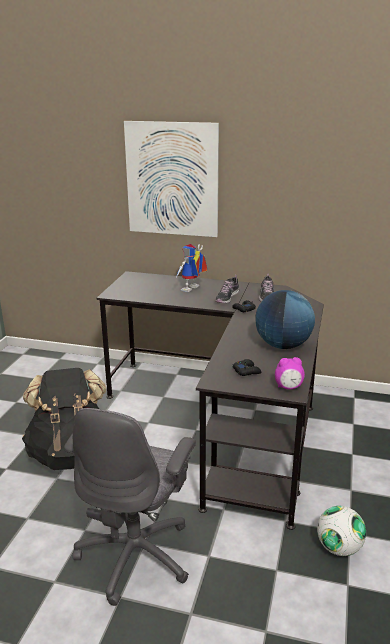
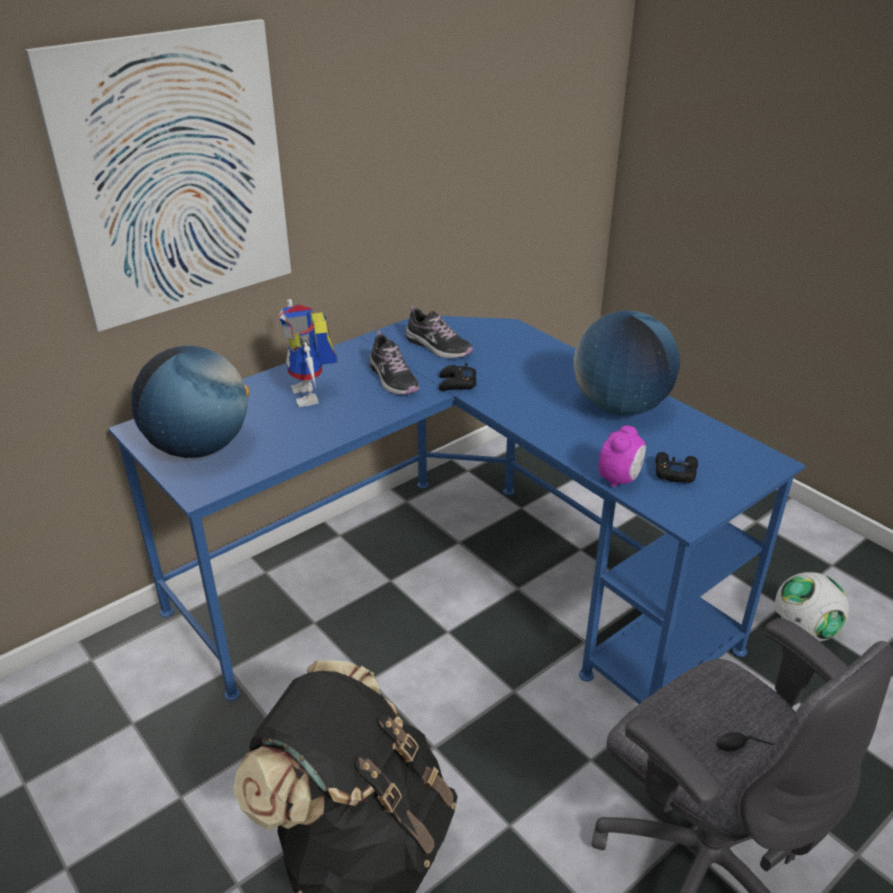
camera: 55 degrees left, 10 degrees up
(133, 286) = (199, 447): none -> globe
(225, 419) = (452, 584): black desk -> blue desk
(288, 387) = (753, 459): alarm clock -> alarm clock (619, 479)

